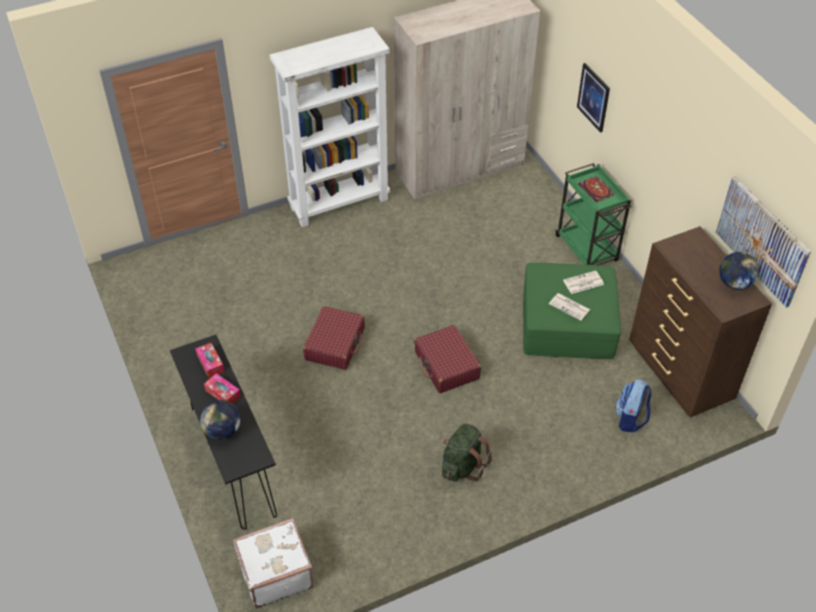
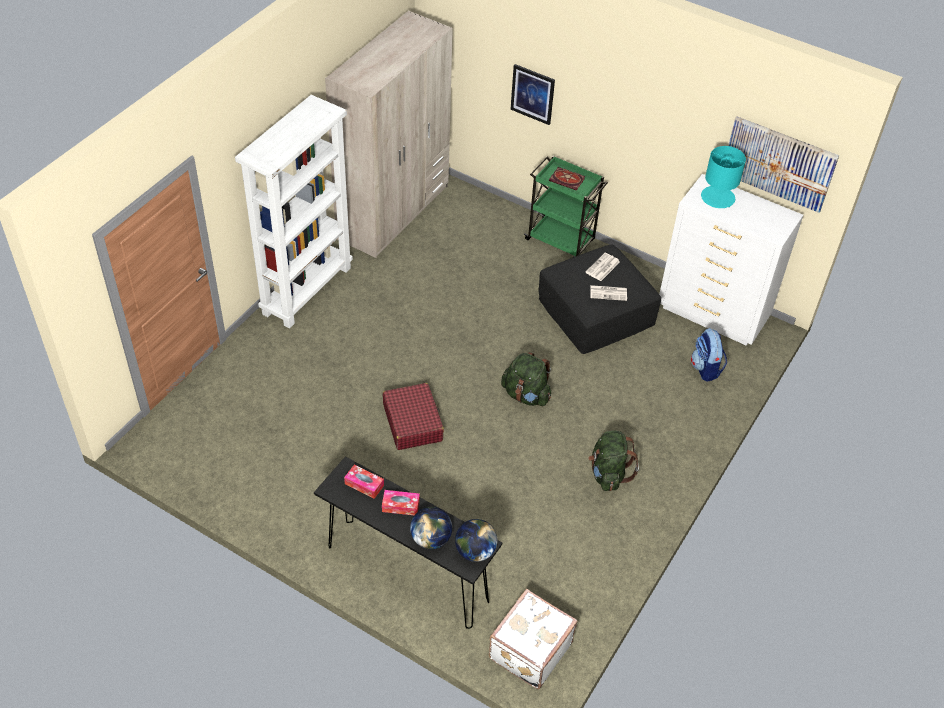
camera: 35 degrees left, 0 degrees up
(446, 366) = (526, 395): red suitcase -> green backpack
(568, 323) = (596, 312): green ottoman -> black ottoman
(679, 374) = (713, 314): brown dresser -> white dresser
(696, 253) = (718, 197): none -> turquoise table lamp
(734, 283) = (765, 210): globe -> globe (475, 551)

